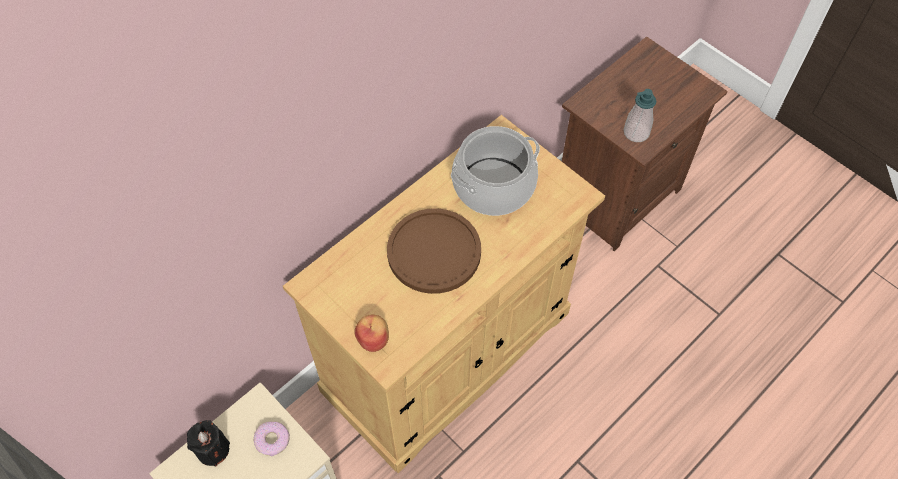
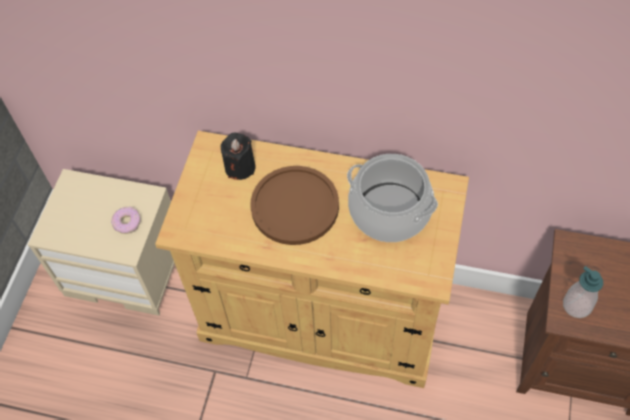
camera: 60 degrees right, 0 degrees up
(213, 449) = (99, 192): black candle -> black candle (240, 167)
(373, 339) = (191, 211): apple -> none

